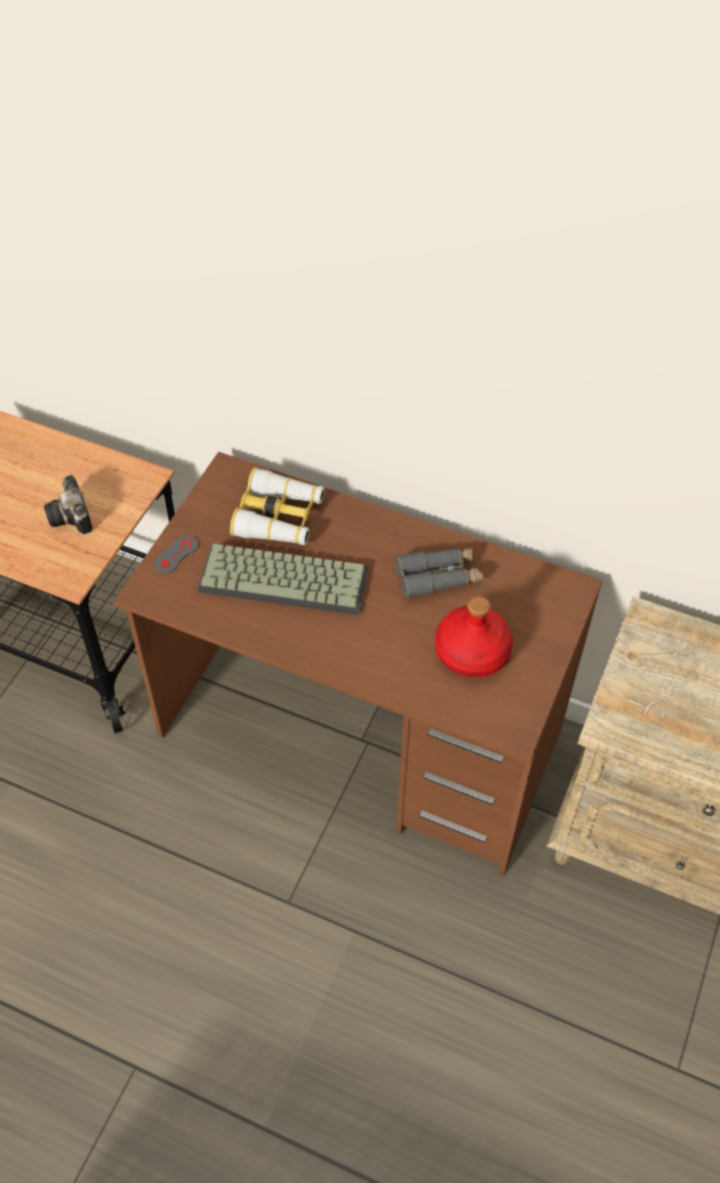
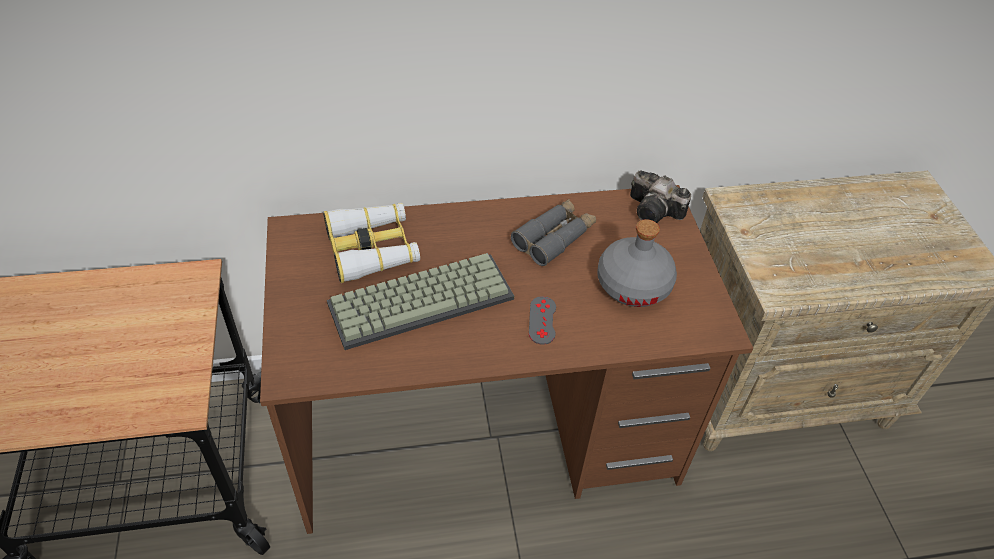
camera: 35 degrees left, 5 degrees down
(72, 518) = (140, 347): camera -> camera (656, 211)
(176, 554) = (295, 325): grey game controller -> grey game controller (542, 320)
(472, 652) = (633, 284): red bottle -> grey bottle

